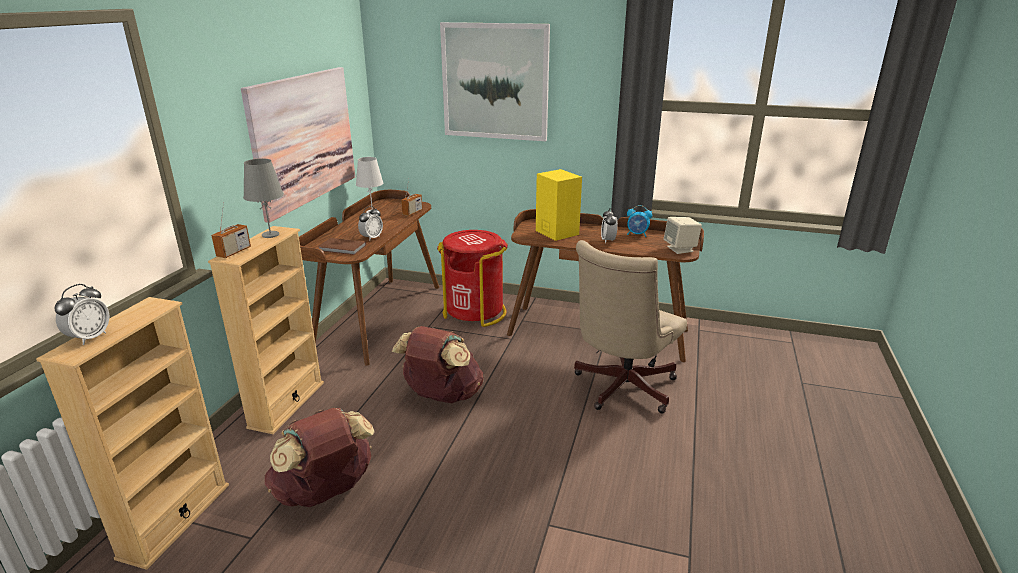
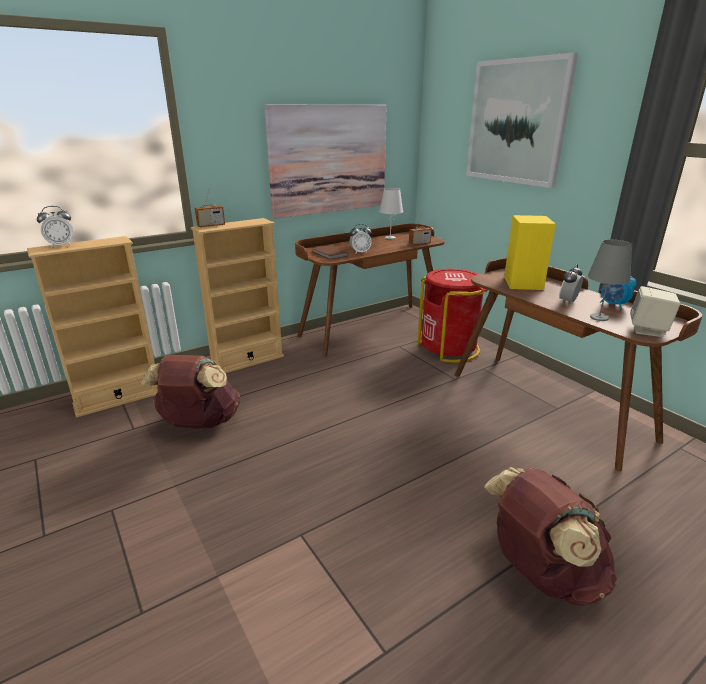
camera: 40 degrees right, 0 degrees up
(270, 235) = (250, 221): grey table lamp -> grey table lamp (598, 317)
(441, 396) = (346, 398): brown backpack -> brown backpack (541, 572)
(620, 389) = (509, 462): beige office chair -> none

